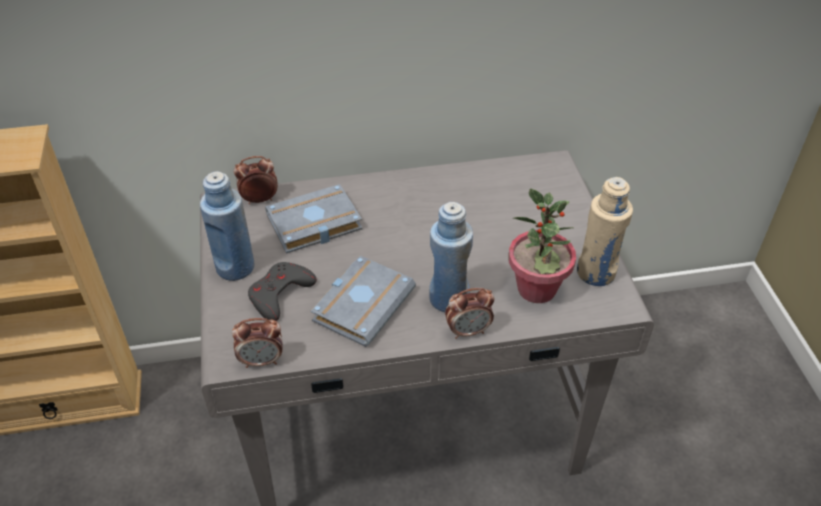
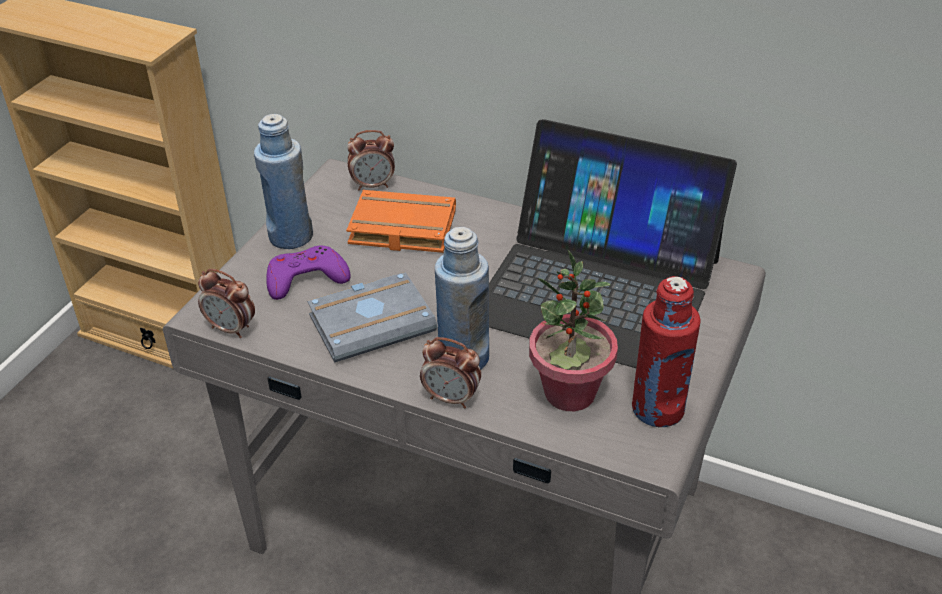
camera: 35 degrees right, 5 degrees down
(259, 199) = (373, 185): alarm clock -> alarm clock turned 150 degrees clockwise
(280, 294) = (306, 278): grey game controller -> purple game controller
(313, 225) = (400, 229): grey book -> orange book
(486, 208) = (597, 288): none -> laptop
(596, 273) = (658, 409): beige bottle -> red bottle

